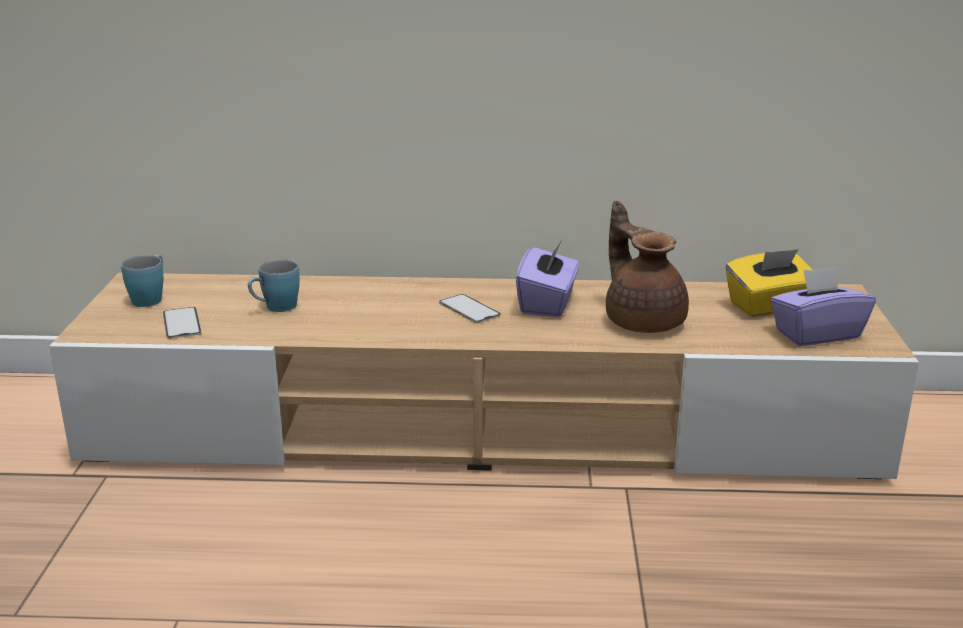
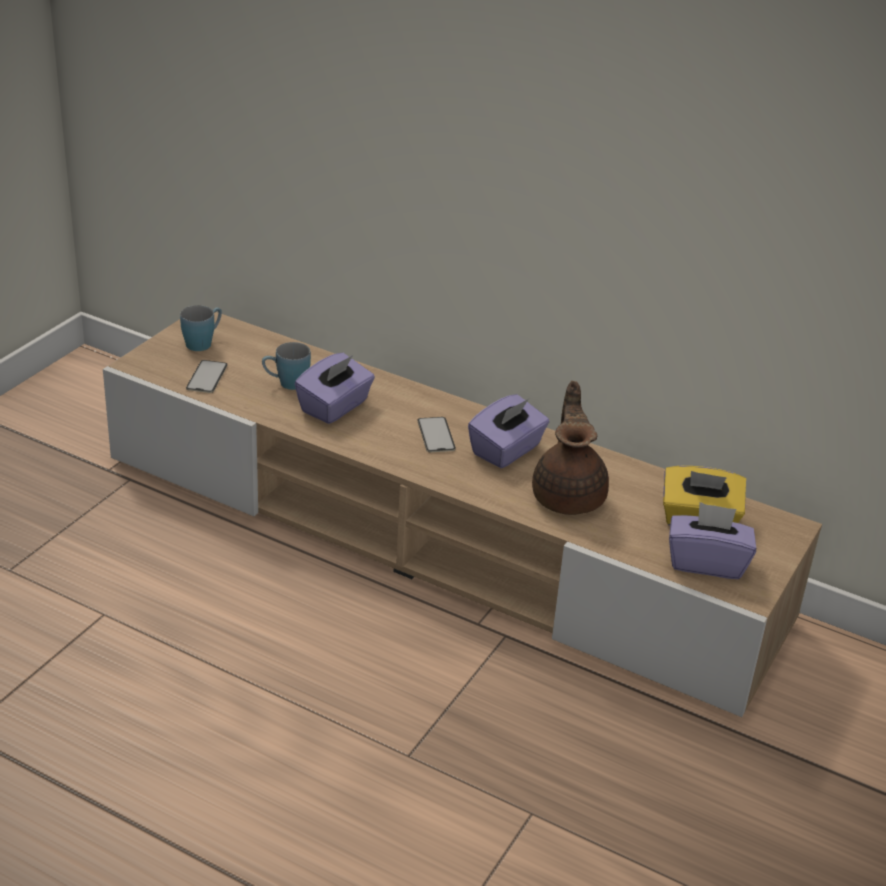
camera: 25 degrees right, 10 degrees up
(345, 313) = (335, 407): none -> purple tissue box

